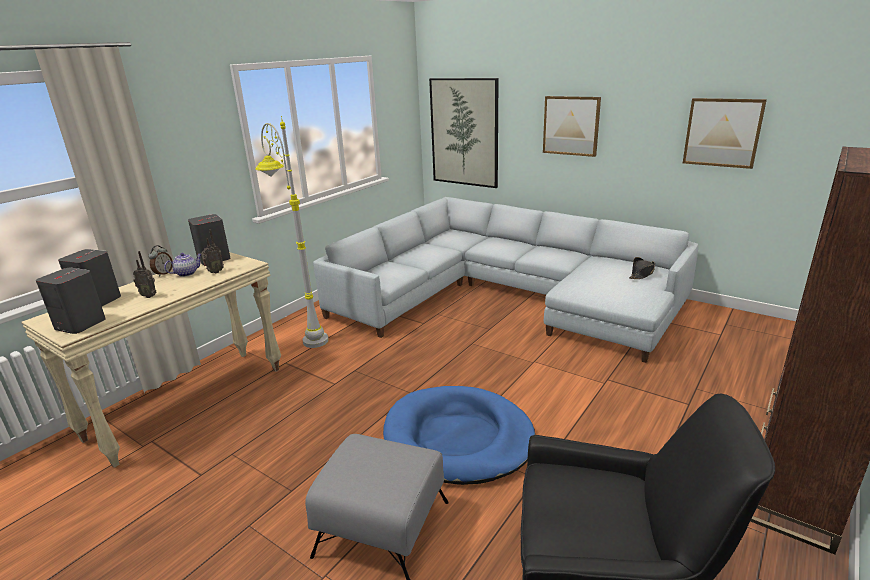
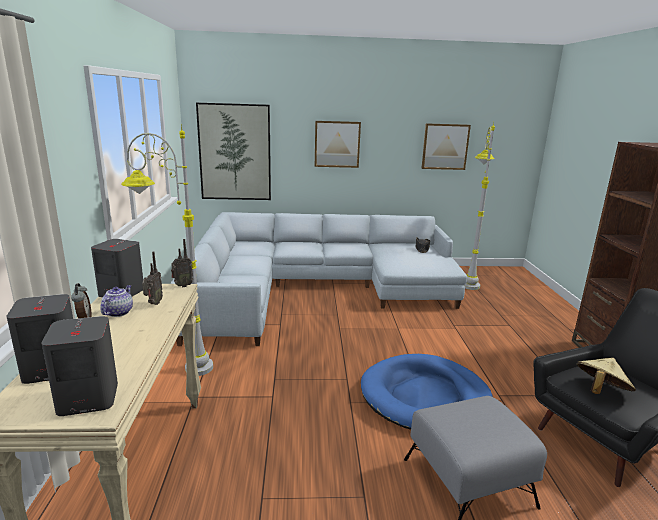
camera: 40 degrees left, 5 degrees down
(149, 296) = (120, 344): radio -> radio (182, 285)
(557, 503) = (600, 391): none -> beige hat
(720, 332) = (469, 280): none -> grey floor lamp

